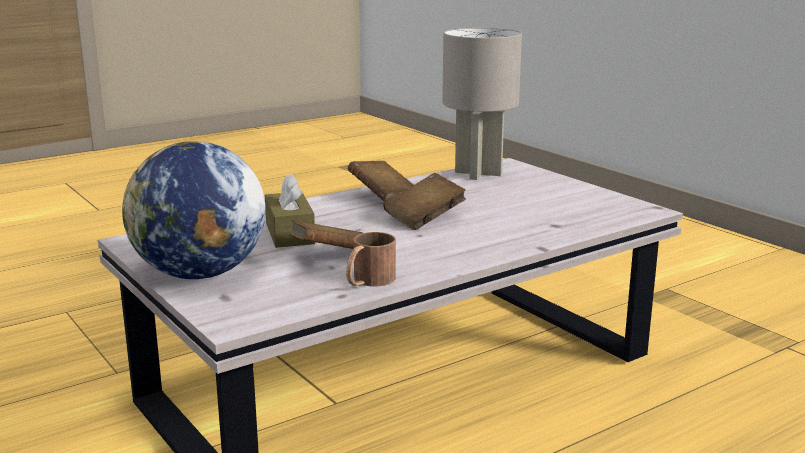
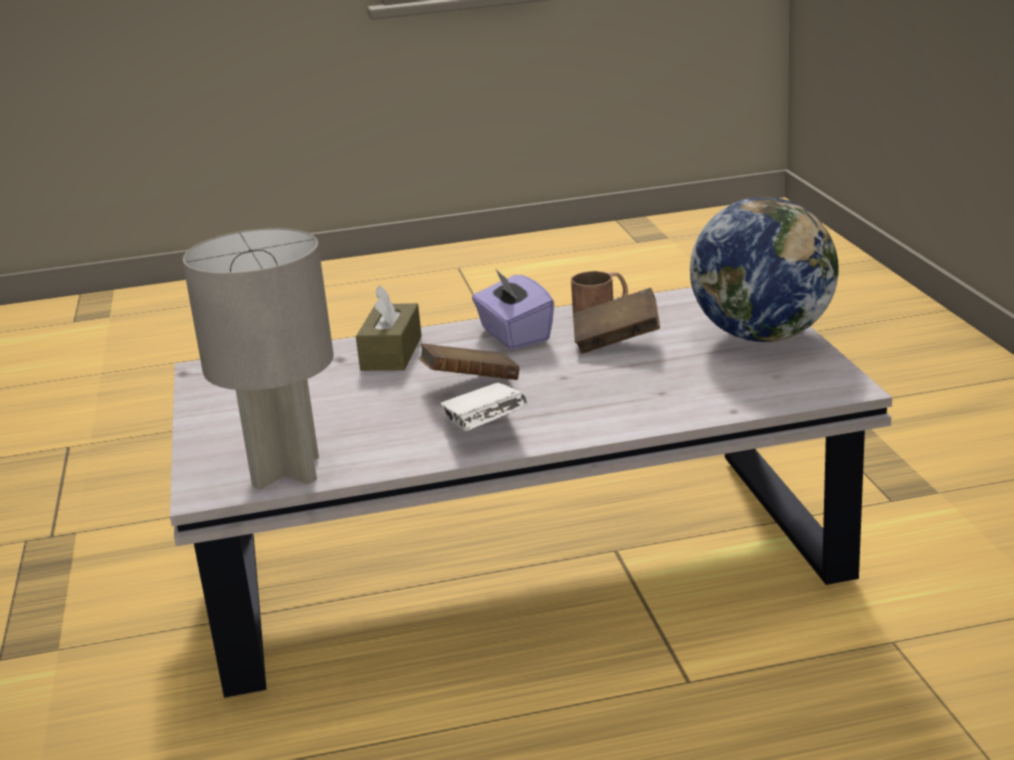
camera: 155 degrees left, 5 degrees up
(290, 233) = (648, 378): brown tissue box -> brown tissue box (391, 353)
(384, 198) = (485, 429): brown book -> white book
(433, 254) = (514, 335): none -> purple tissue box

